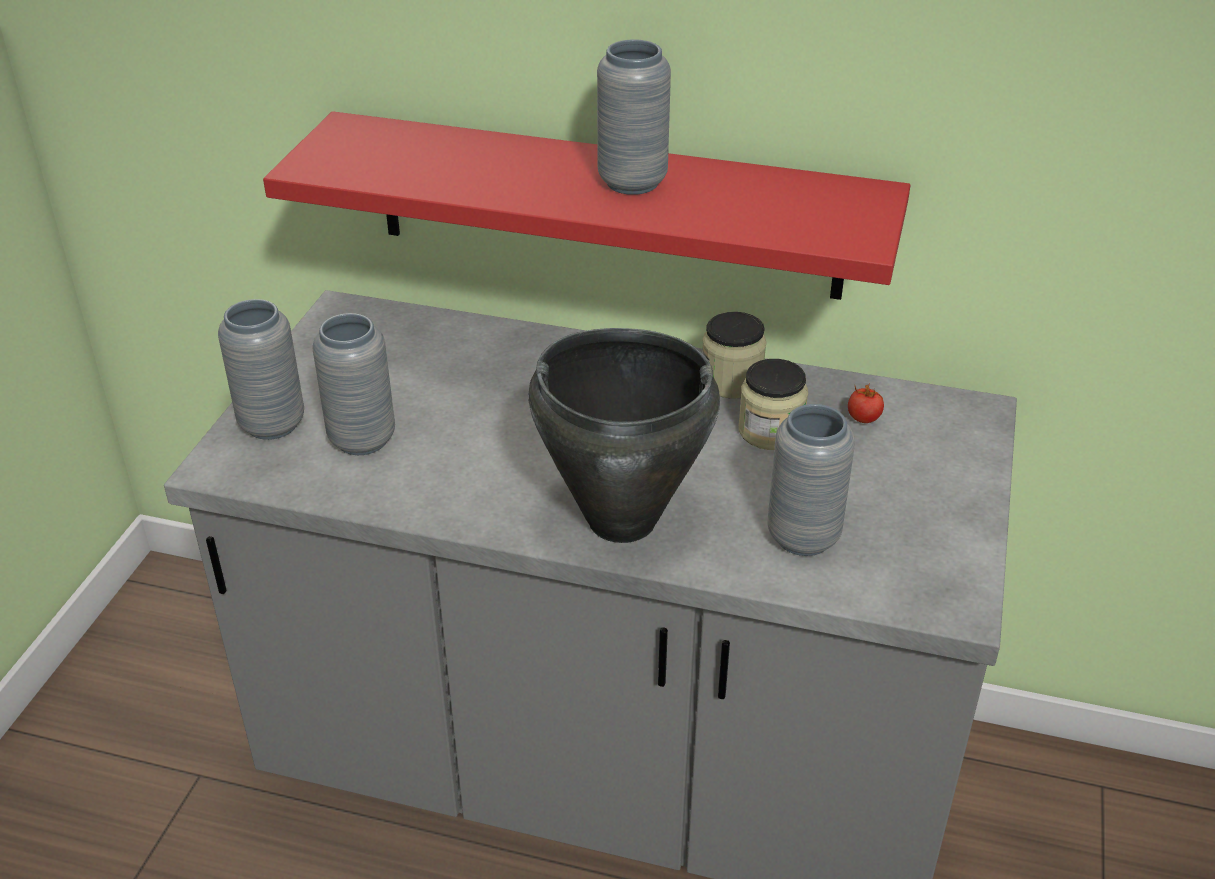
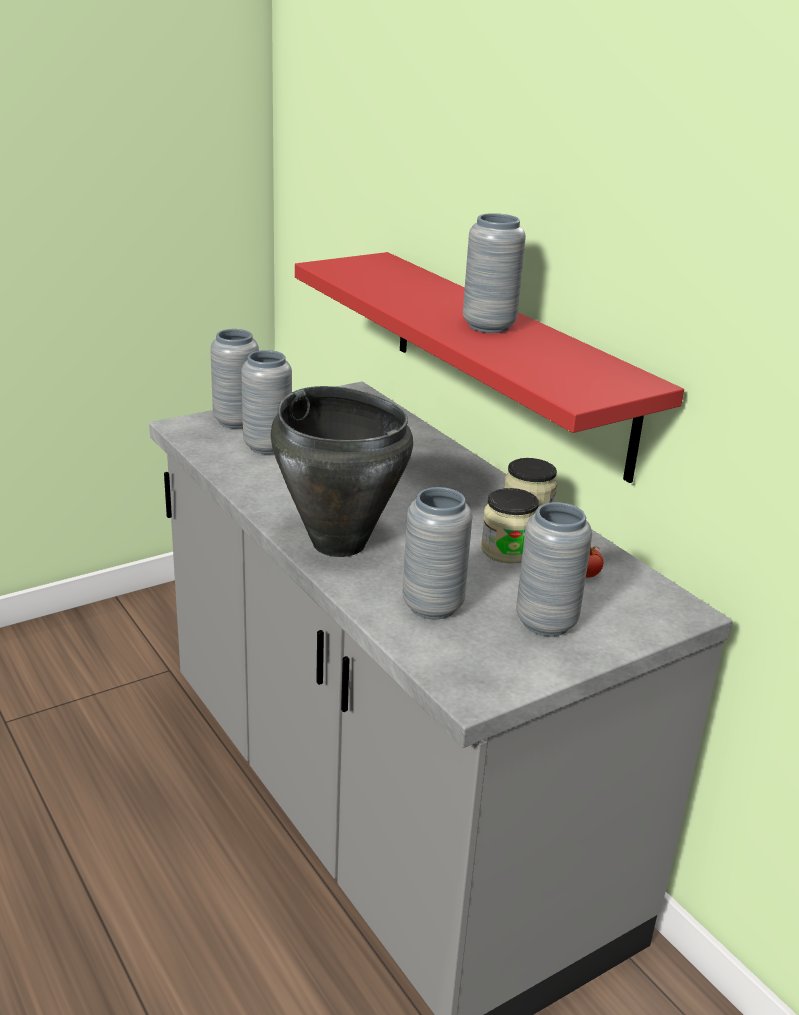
camera: 40 degrees right, 10 degrees down
(907, 492) = (546, 623): none -> grey vase

